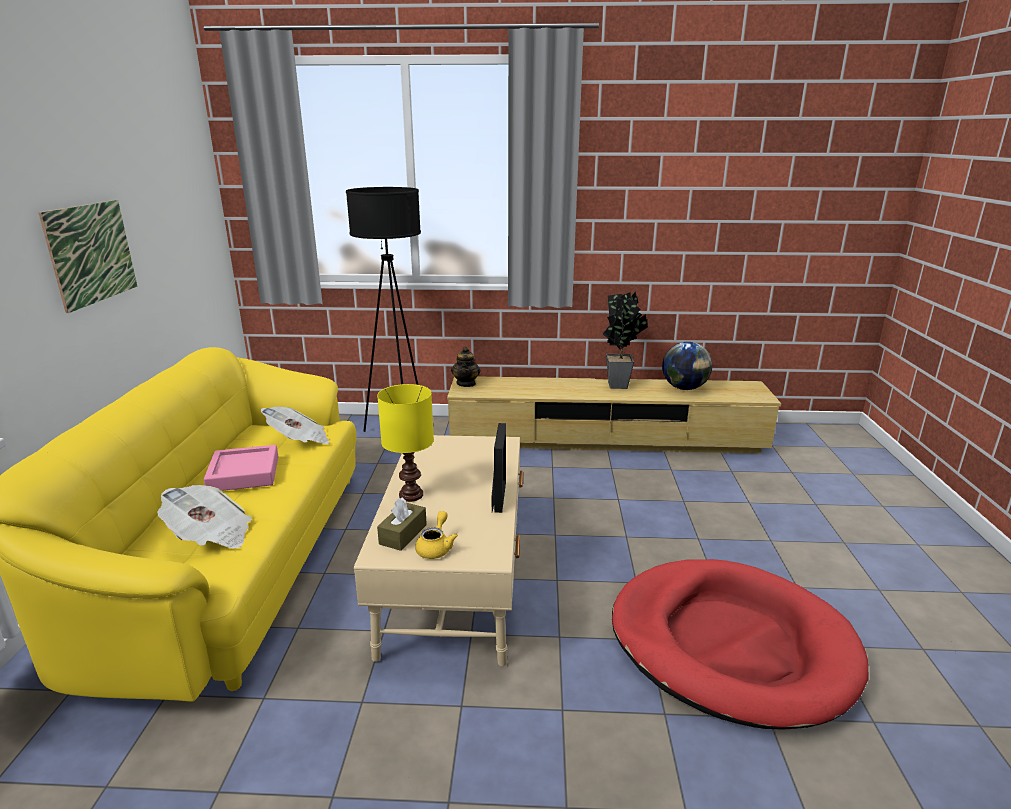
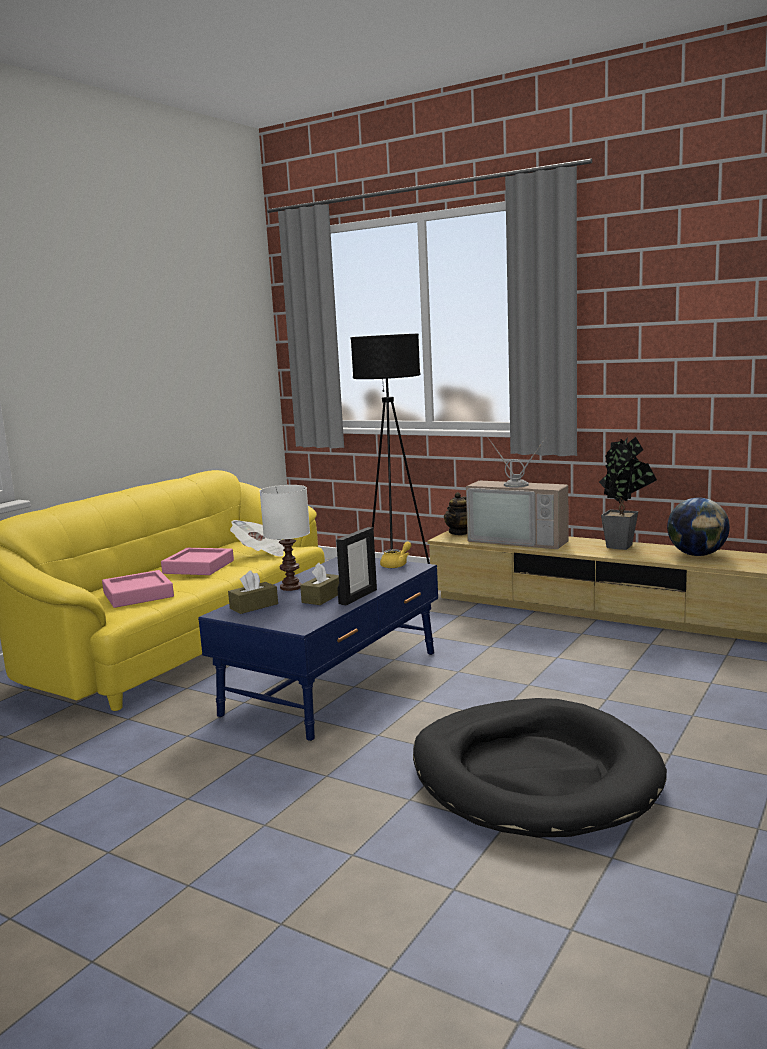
camera: 30 degrees right, 10 degrees down
(92, 253) = (131, 383): picture -> none
(211, 535) = (138, 595): newspaper -> pink tray
(410, 494) = (291, 587): yellow table lamp -> white table lamp
(436, 547) = (267, 616): yellow teapot -> yellow teapot (396, 565)
(454, 577) = (334, 682): beige coffee table -> blue coffee table
(463, 505) = (322, 597): none -> brown tissue box
(530, 387) = (520, 540): none -> television
(730, 644) = (533, 775): red dog bed -> black dog bed

